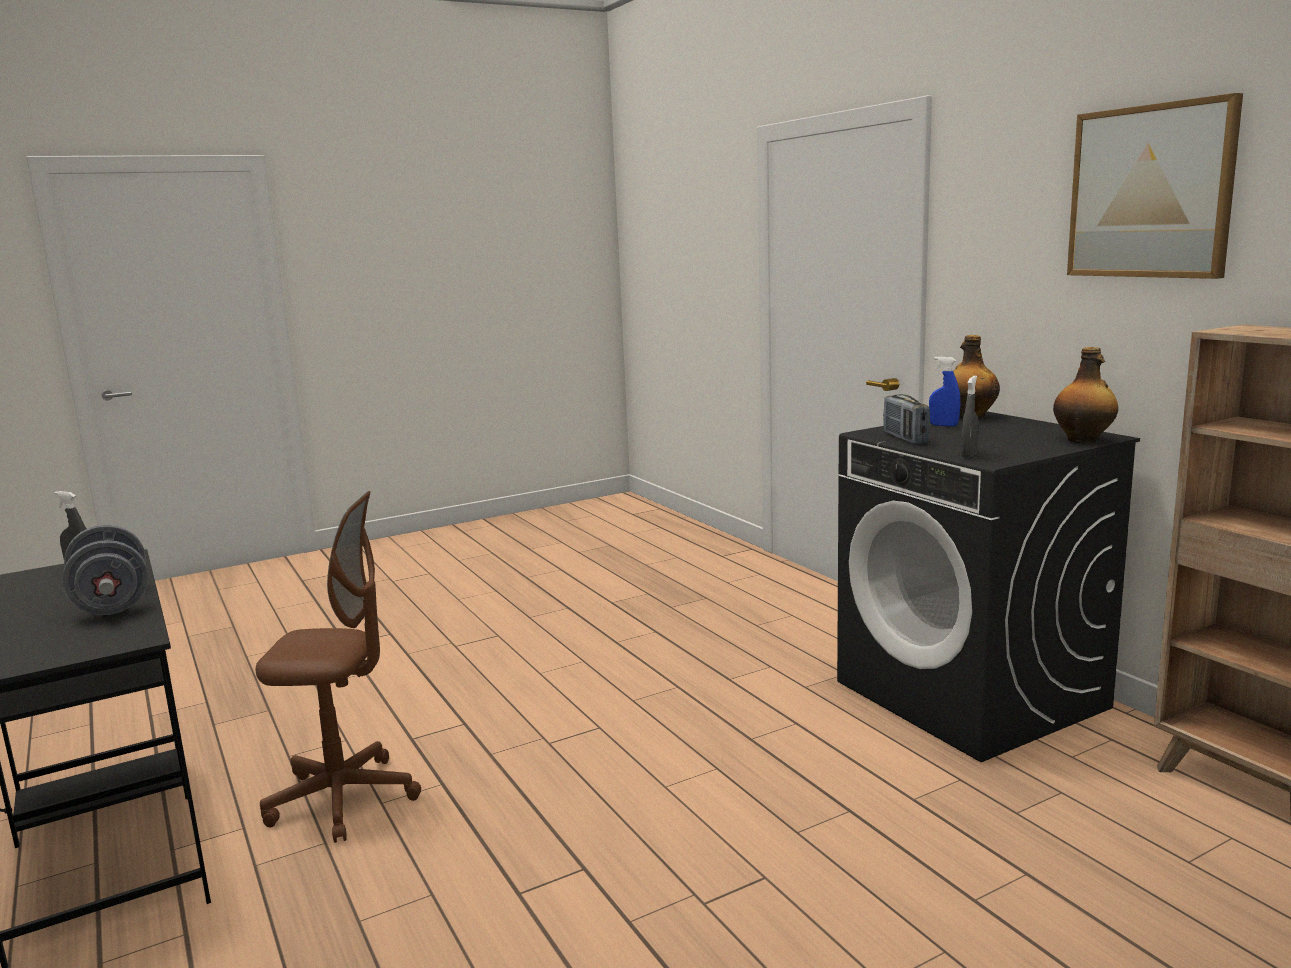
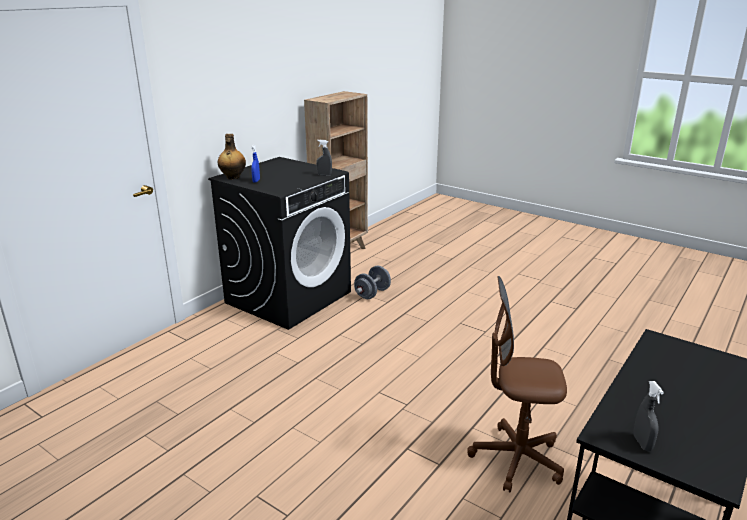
camera: 115 degrees left, 10 degrees up
(112, 603) = (649, 379): grey dumbbell -> grey dumbbell (372, 293)
(343, 799) = (516, 459): brown office chair -> brown office chair turned 60 degrees counterclockwise
(905, 439) = (292, 185): radio -> none
(1083, 440) = (288, 162): bottle -> none
(1151, 192) = (264, 51): picture -> none

